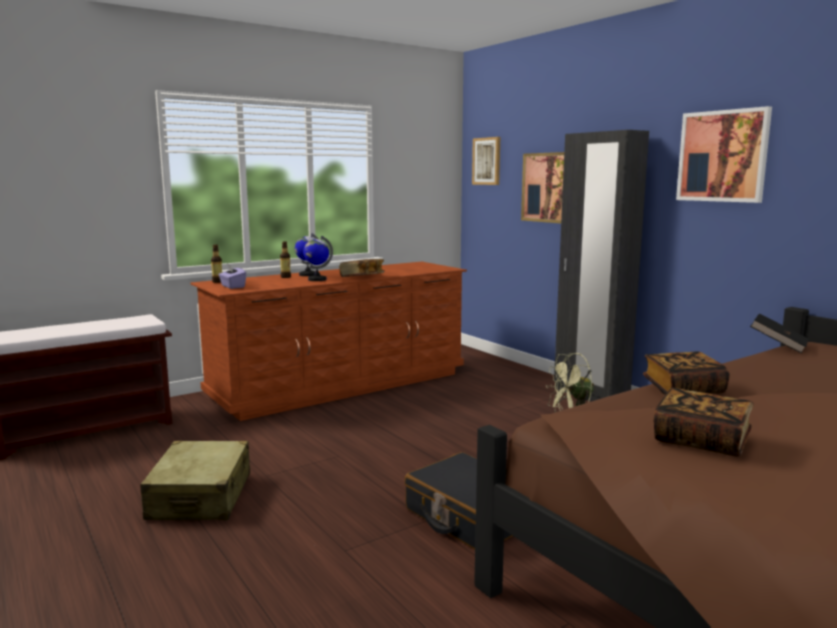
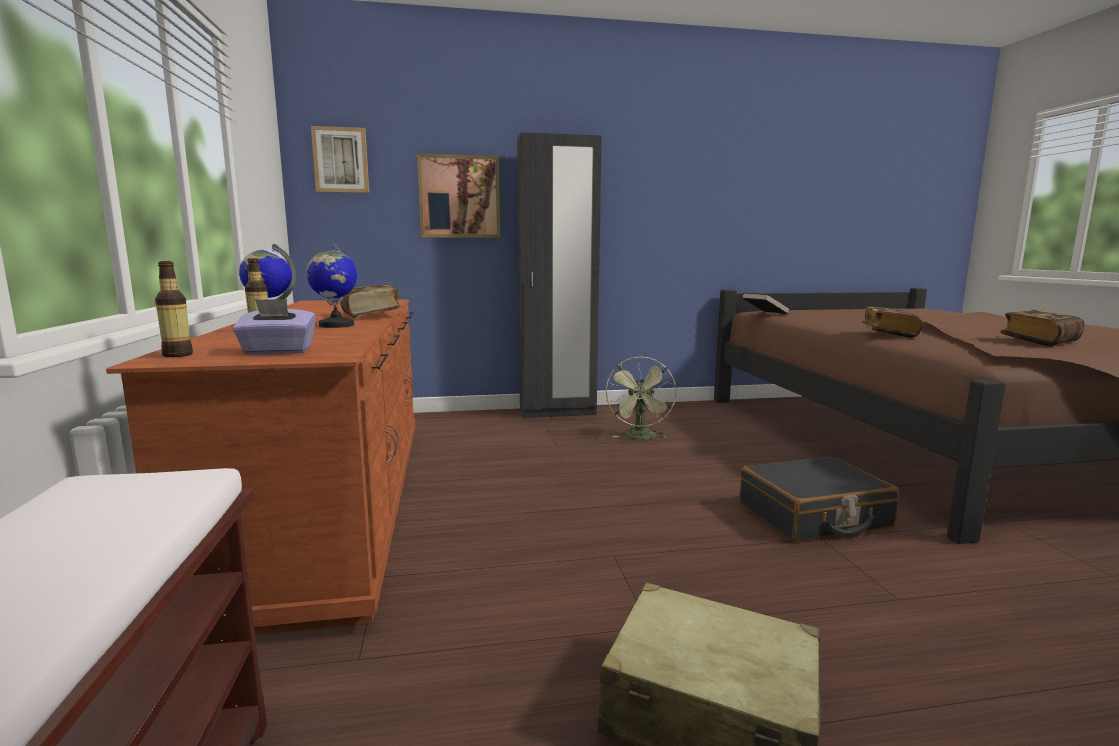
camera: 65 degrees left, 0 degrees up
(722, 156) = (660, 170): picture -> none

